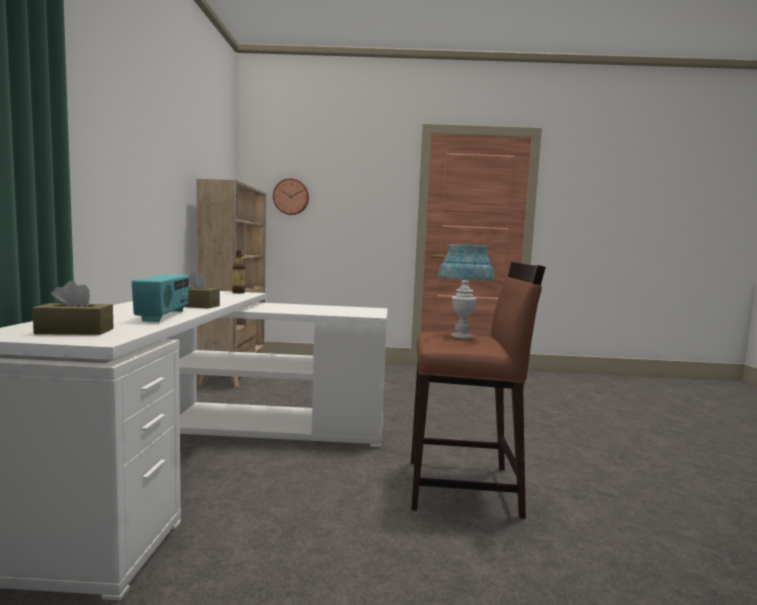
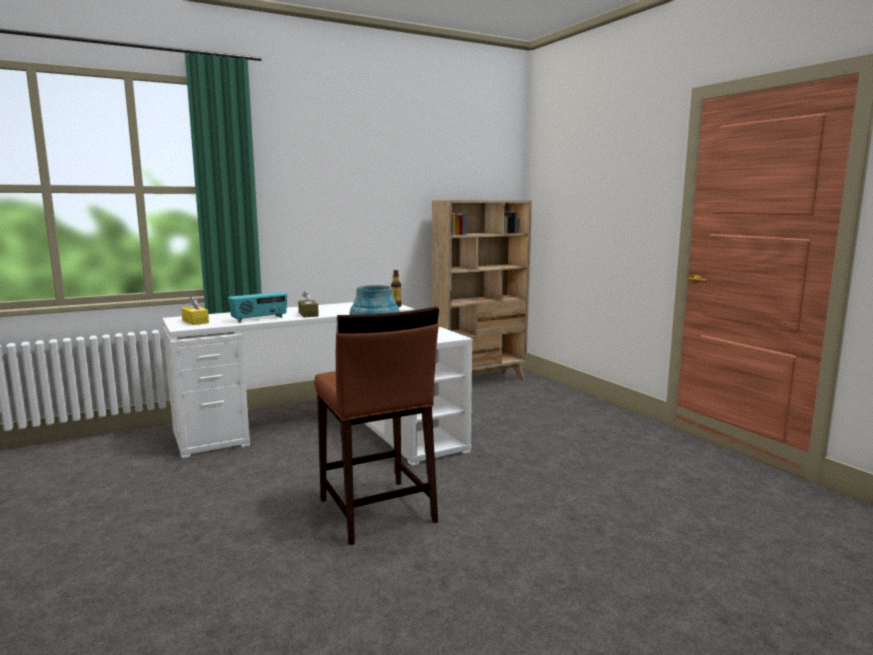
camera: 60 degrees right, 5 degrees up
(75, 331) = (195, 321): brown tissue box -> yellow tissue box
(291, 197) = (563, 201): wall clock -> none

